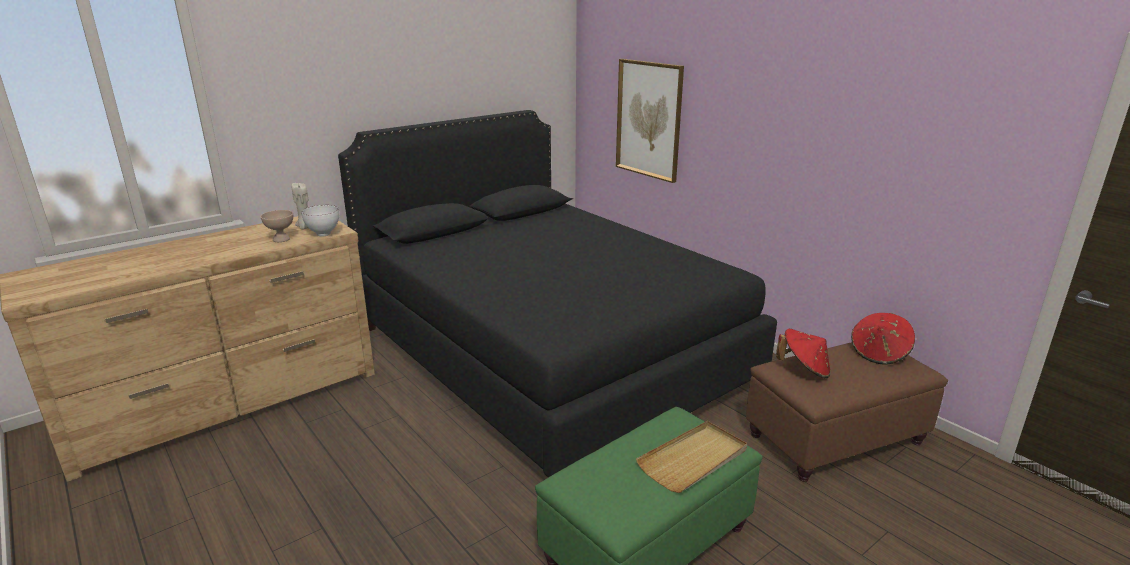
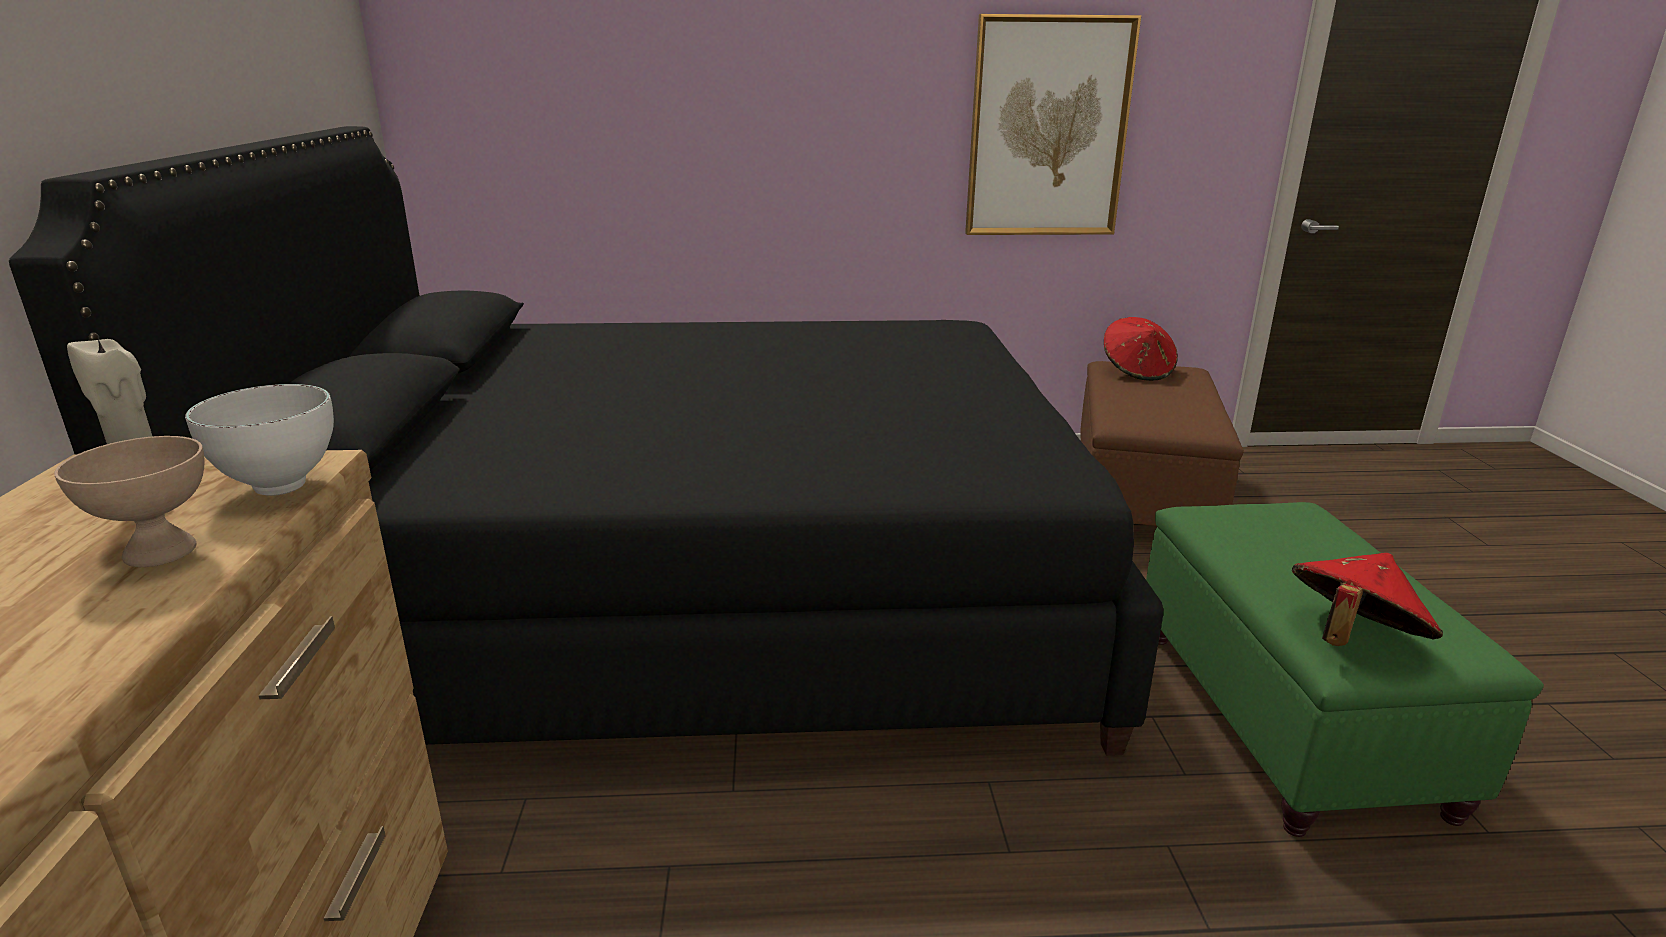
camera: 55 degrees left, 0 degrees up
(649, 119) = (611, 123): picture -> picture (1048, 128)
(693, 459) = (1321, 542): beige tray -> none
(804, 369) = (1139, 412): red hat -> red hat (1351, 639)

